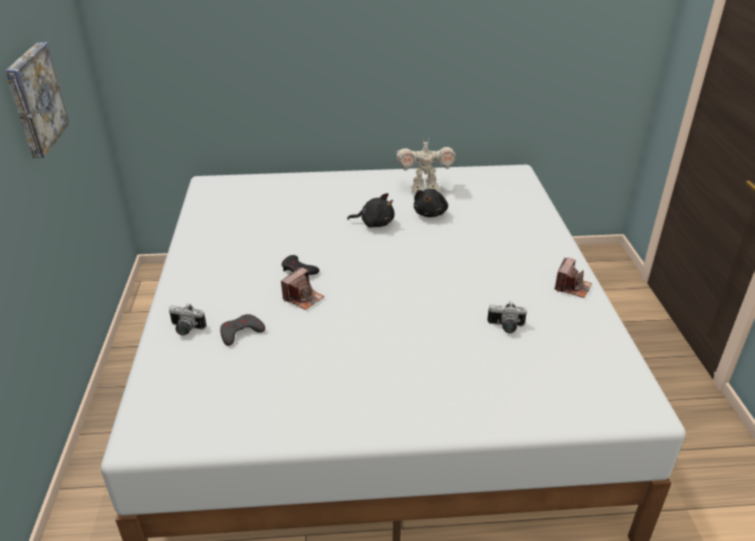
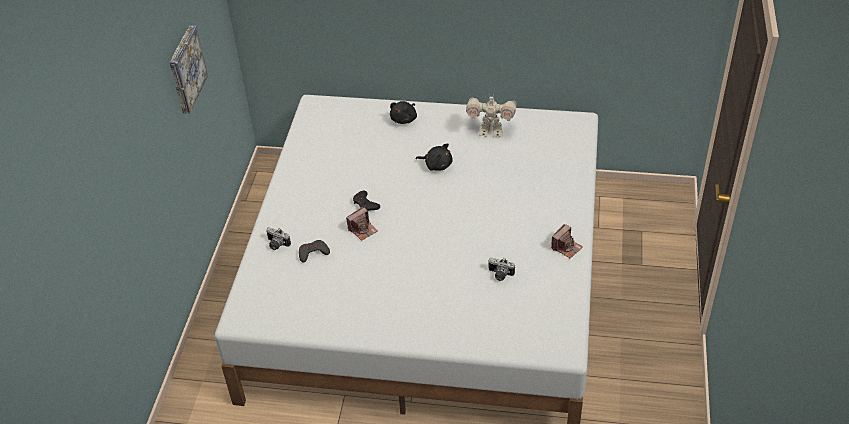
camera: 15 degrees right, 10 degrees up
(430, 213) = (485, 160): black plush toy -> black plush toy (404, 119)

